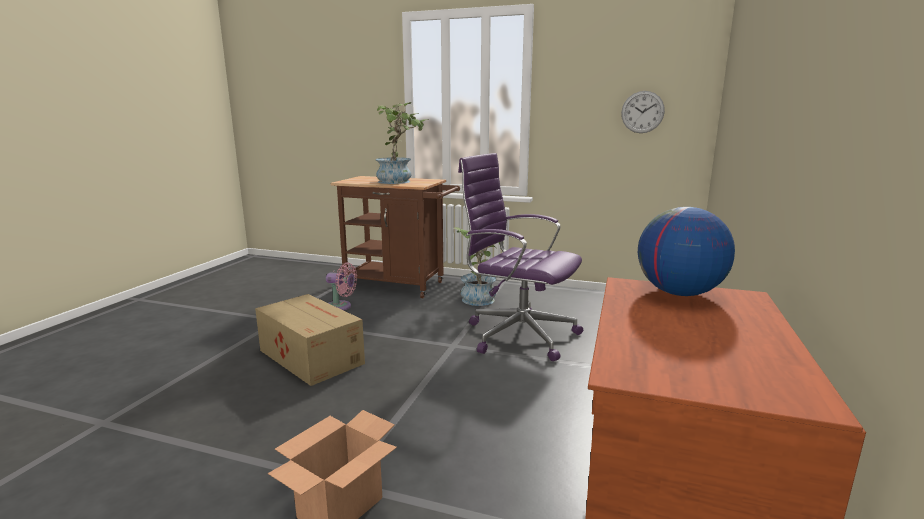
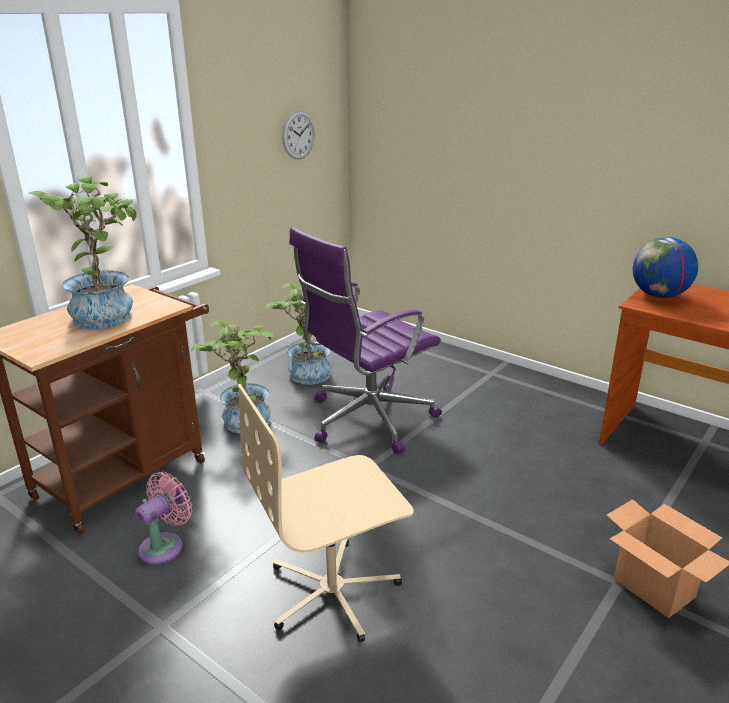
camera: 70 degrees left, 10 degrees up
(311, 356) = (333, 592): cardboard box -> beige office chair
(564, 303) = (306, 372): none -> potted plant

